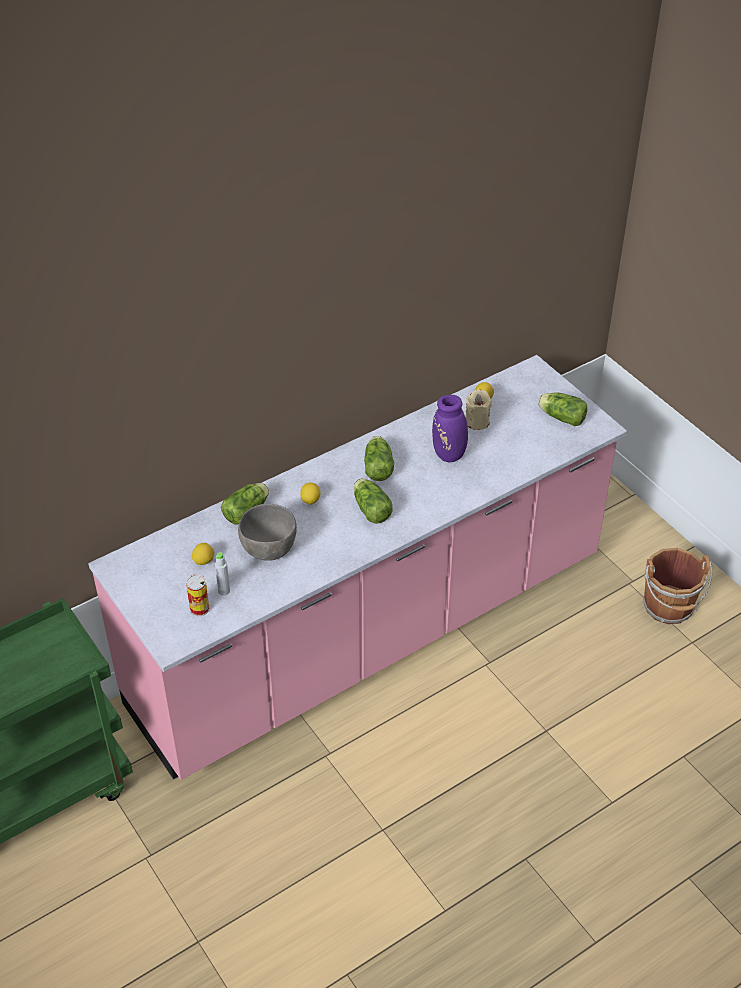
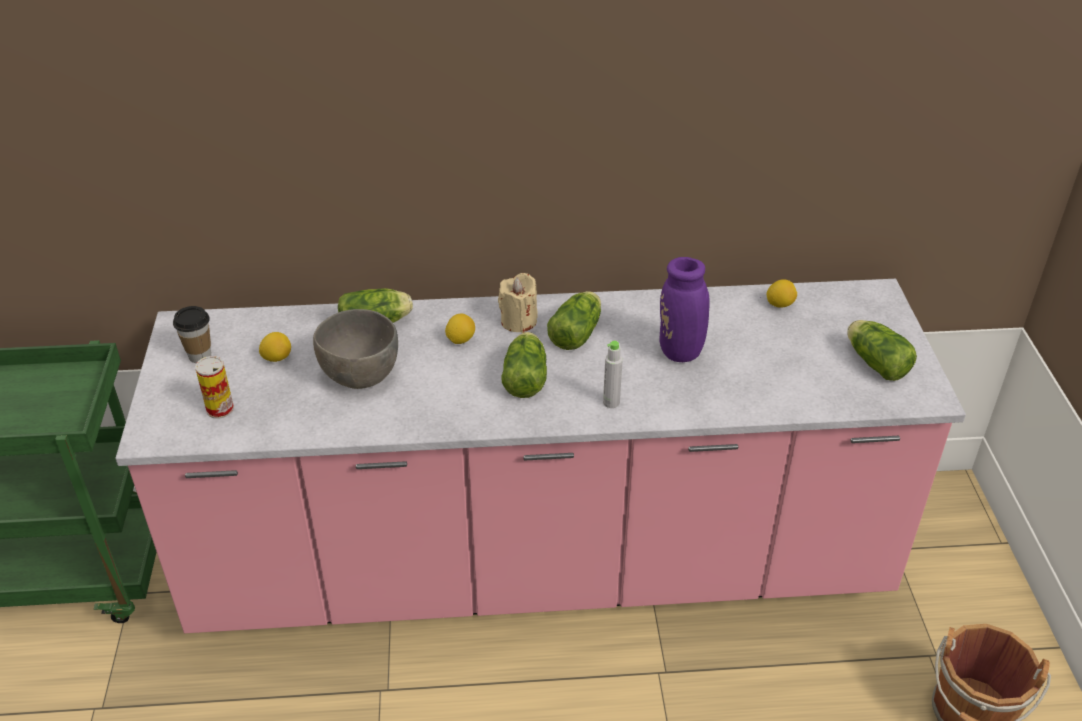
camera: 30 degrees right, 5 degrees down
(150, 580) = (200, 356): none -> cup
(224, 591) = (266, 400): grey bottle -> grey bottle (611, 402)
(477, 421) = (750, 327): beige candle -> beige candle (518, 321)

